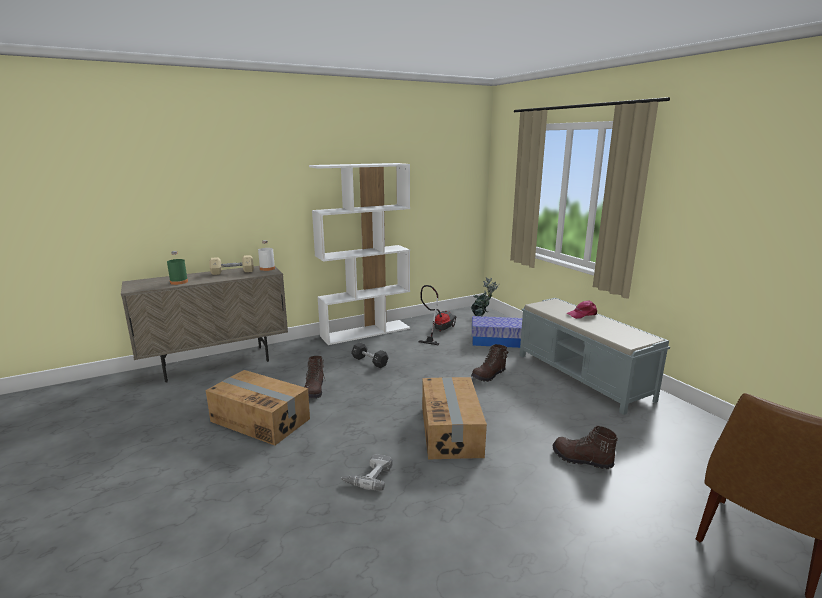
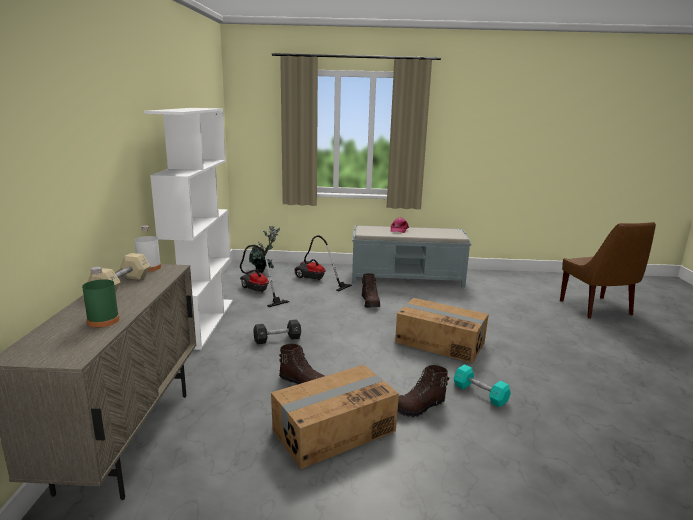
camera: 60 degrees left, 0 degrees up
(368, 476) = (480, 394): power drill -> turquoise dumbbell
(498, 341) = (316, 280): storage box -> vacuum cleaner
(581, 460) = (505, 316): brown boot -> brown boot (419, 407)

